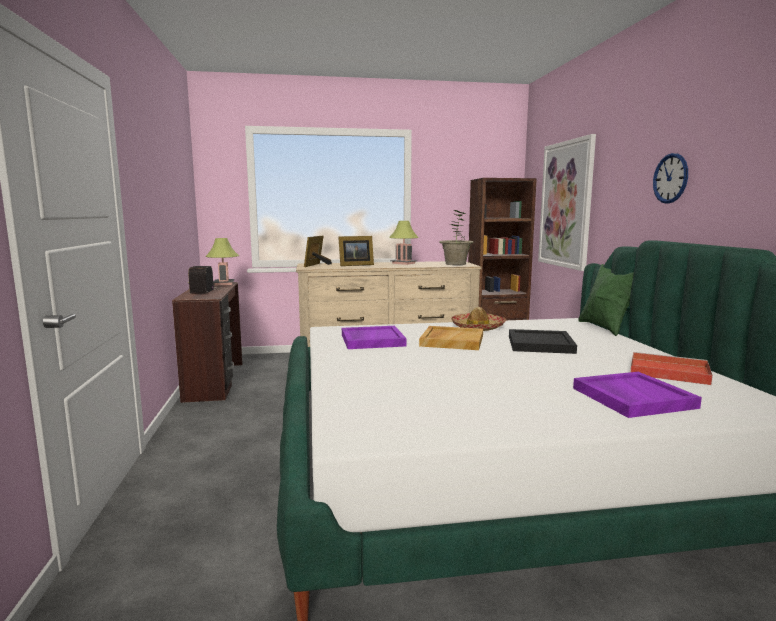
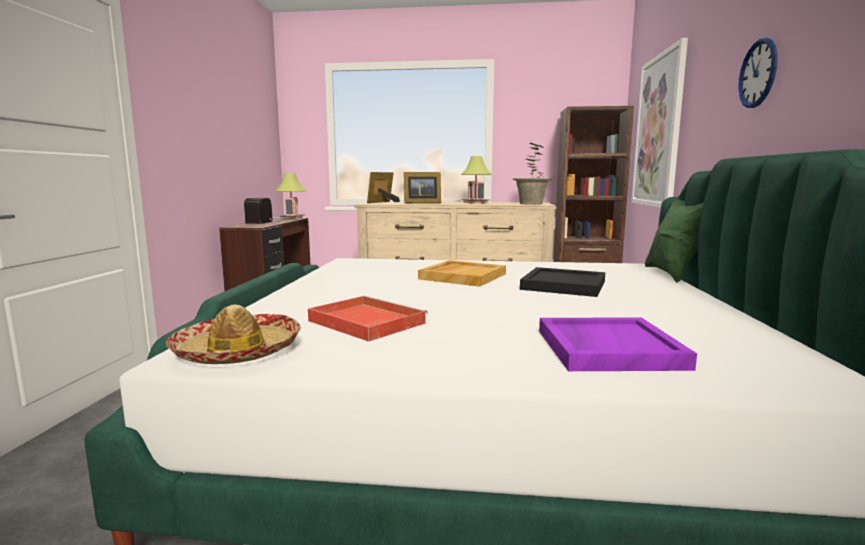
camera: 15 degrees right, 0 degrees up
(372, 340) = (376, 271): purple tray -> none
(478, 328) = (511, 266): hat -> hat (238, 351)
(667, 371) = (699, 323): red tray -> red tray (364, 321)

